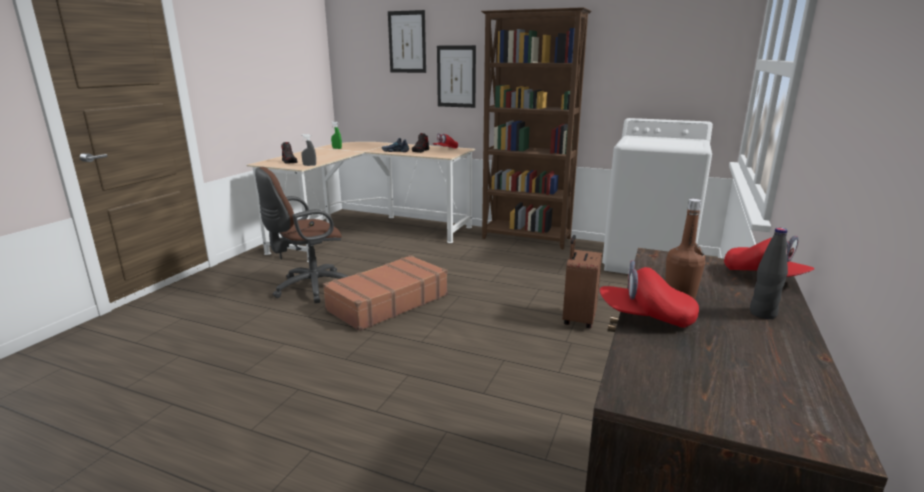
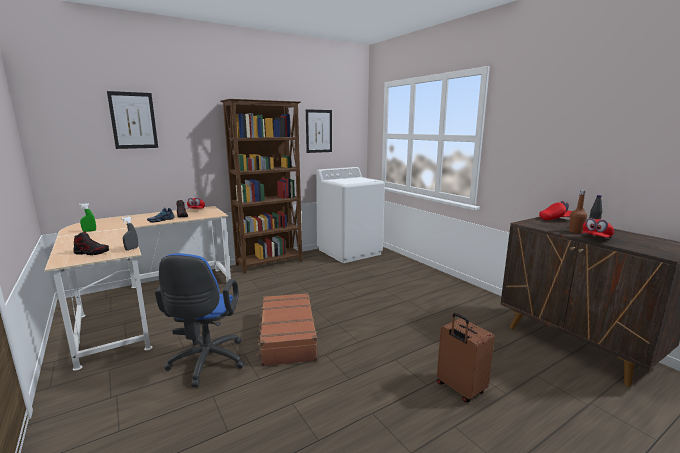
camera: 55 degrees left, 5 degrees down
(309, 288) = (206, 363): brown office chair -> blue office chair
(456, 76) = (189, 149): picture -> picture (319, 131)
(578, 319) = (386, 289): brown suitcase -> brown suitcase (459, 389)

